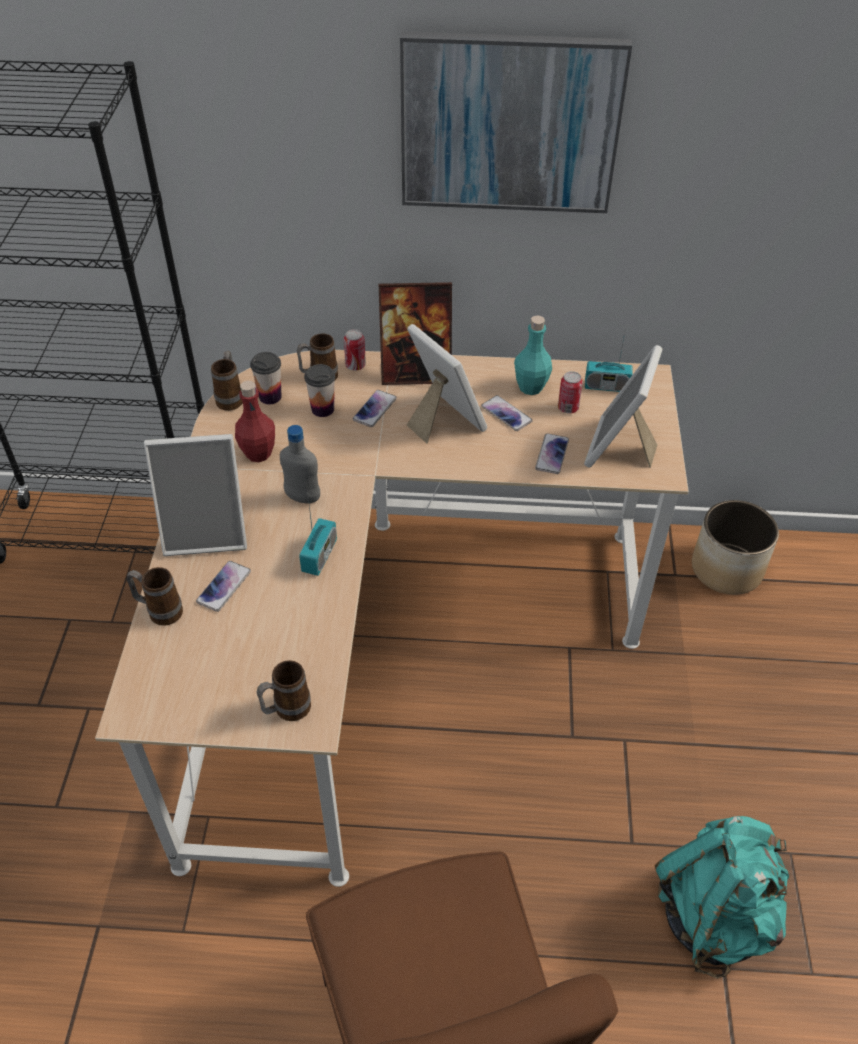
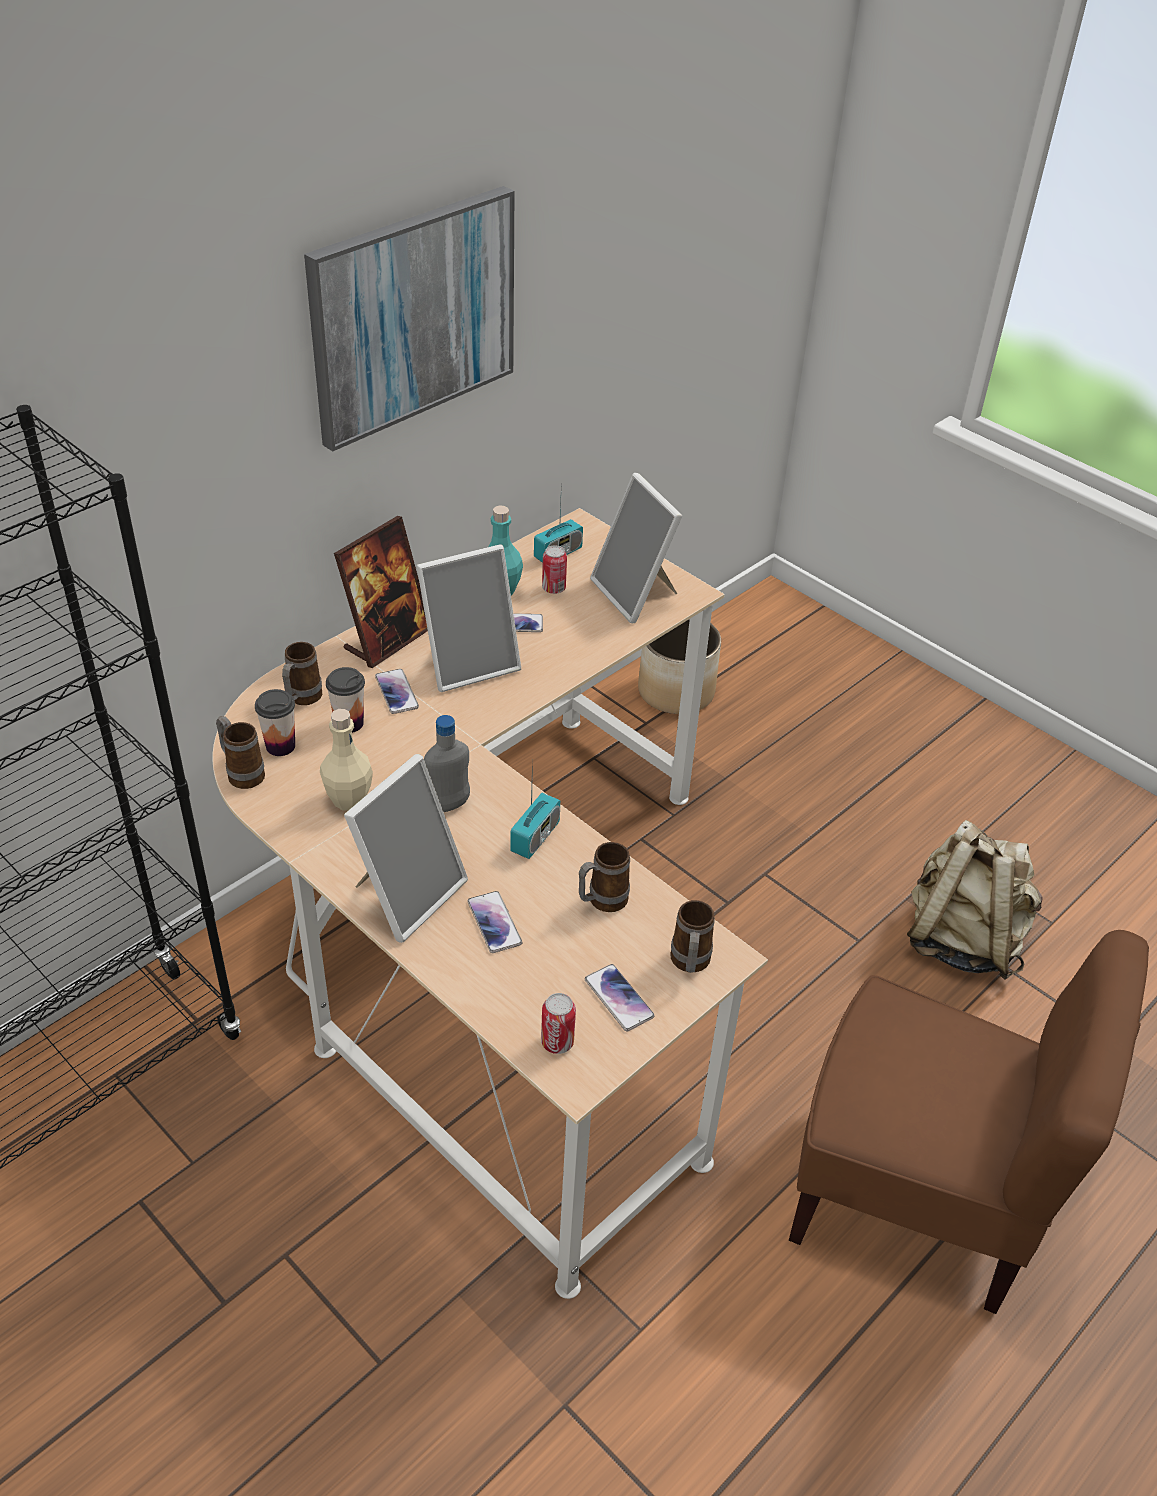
camera: 50 degrees left, 5 degrees down
(159, 611) = (470, 986): mug -> mug (601, 902)
(258, 453) = (349, 799): red bottle -> beige bottle
(319, 556) = (535, 837): radio -> radio turned 60 degrees clockwise
(355, 366) = (320, 668): can -> can (557, 1042)
(442, 421) = (469, 663): picture frame -> picture frame turned 150 degrees clockwise
(552, 454) = (594, 631): phone -> phone (618, 998)
(714, 914) = (961, 939): turquoise backpack -> beige backpack

